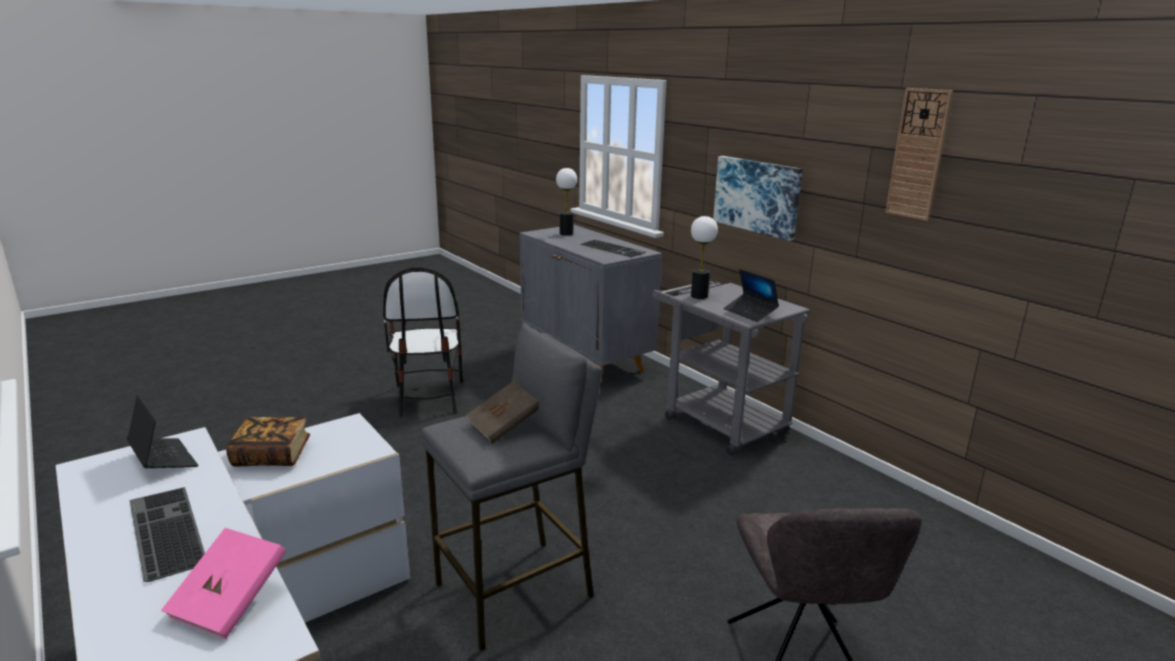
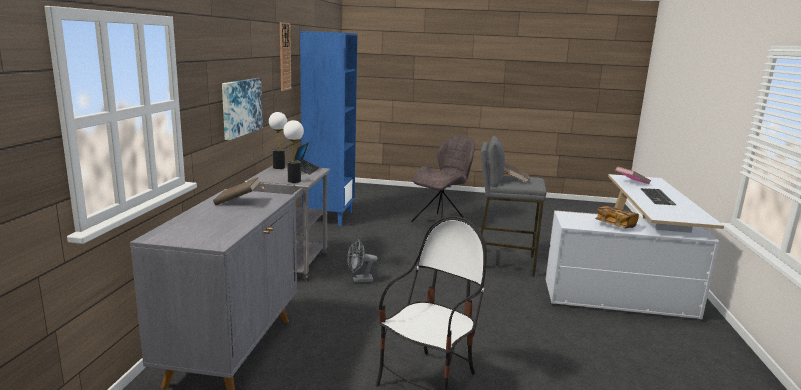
camera: 135 degrees left, 5 degrees down
(163, 460) = (668, 213): laptop -> none
(566, 234) = (198, 230): table lamp -> table lamp (279, 167)
(613, 248) = (237, 201): keyboard -> brown book
(630, 445) = (359, 280): none -> grey fan
(932, 530) = (328, 217): none -> blue bookcase

